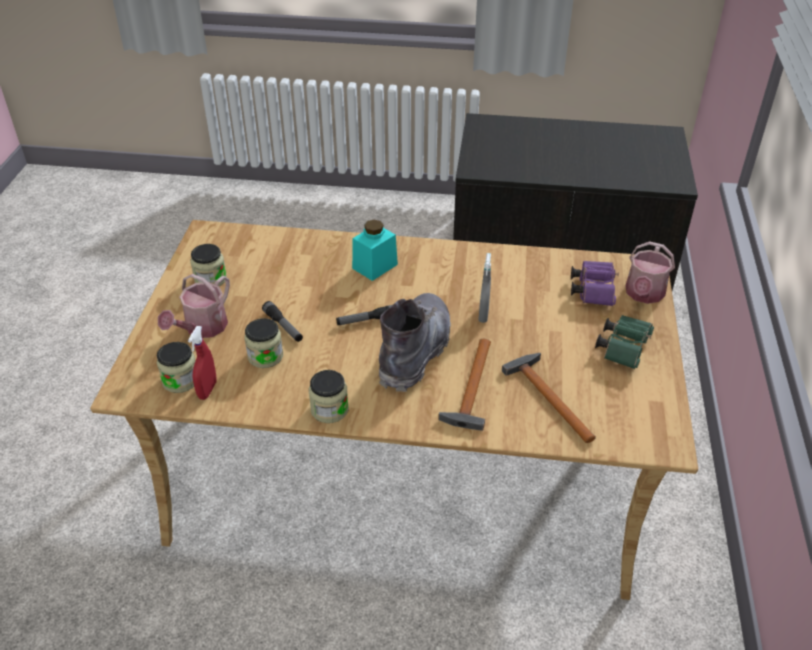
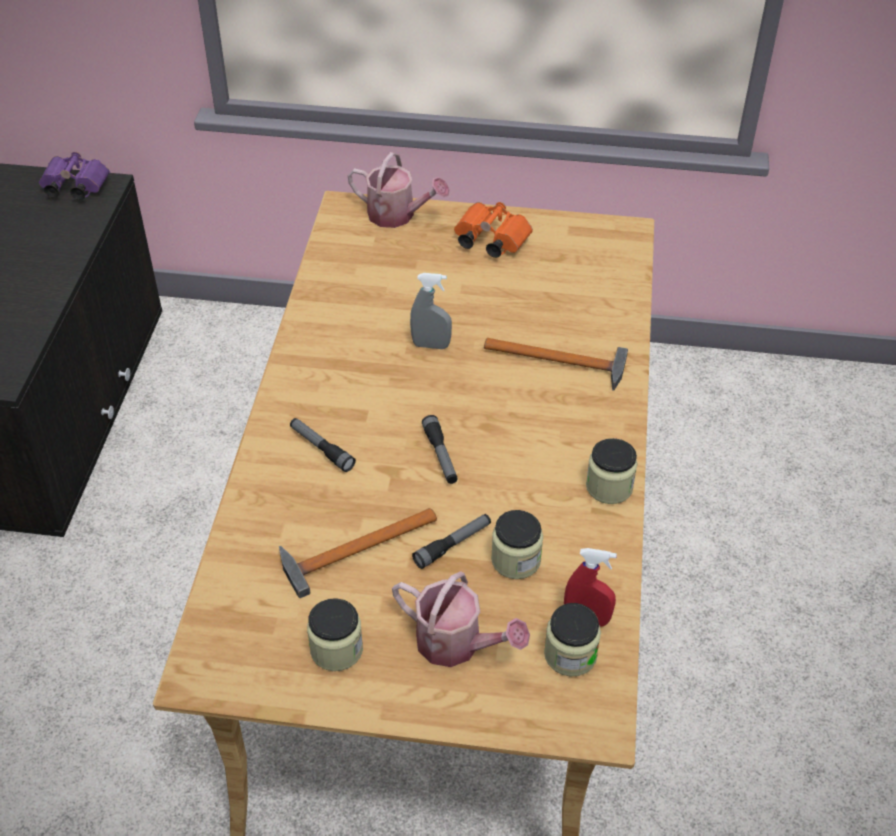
camera: 90 degrees left, 5 degrees up
(375, 266) = (321, 449): turquoise jar -> flashlight
(415, 351) = (501, 408): grey boot -> none
(549, 396) = (569, 302): hammer -> hammer (352, 550)
(593, 290) = (387, 252): purple binoculars -> purple binoculars (73, 188)
(624, 348) = (489, 241): green binoculars -> orange binoculars

